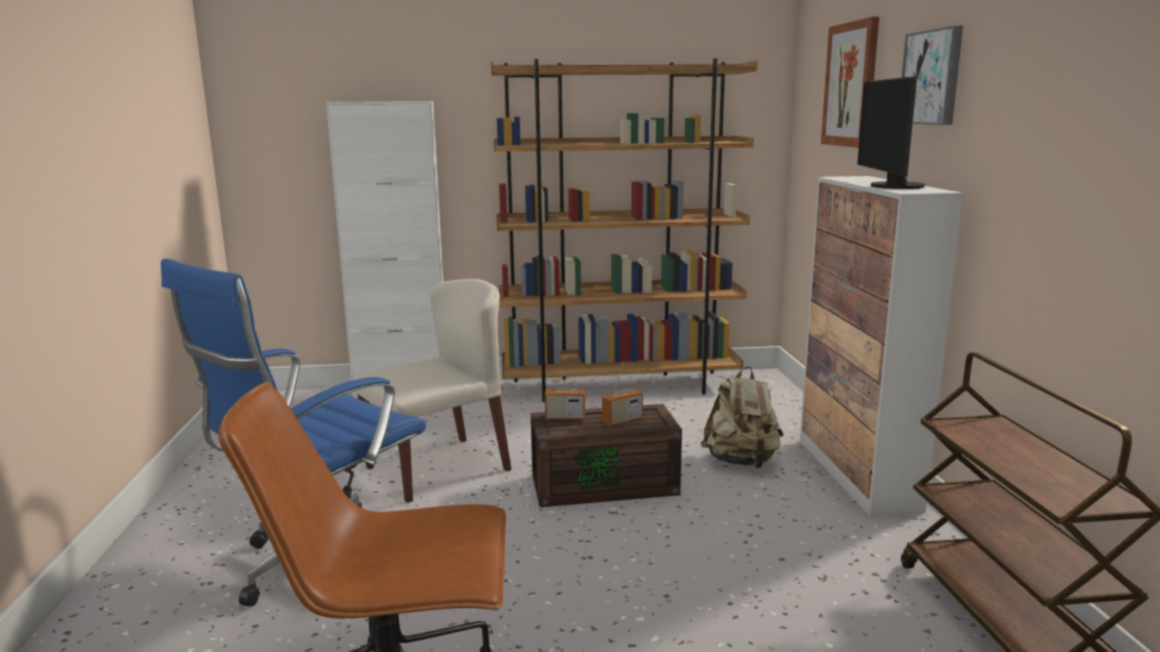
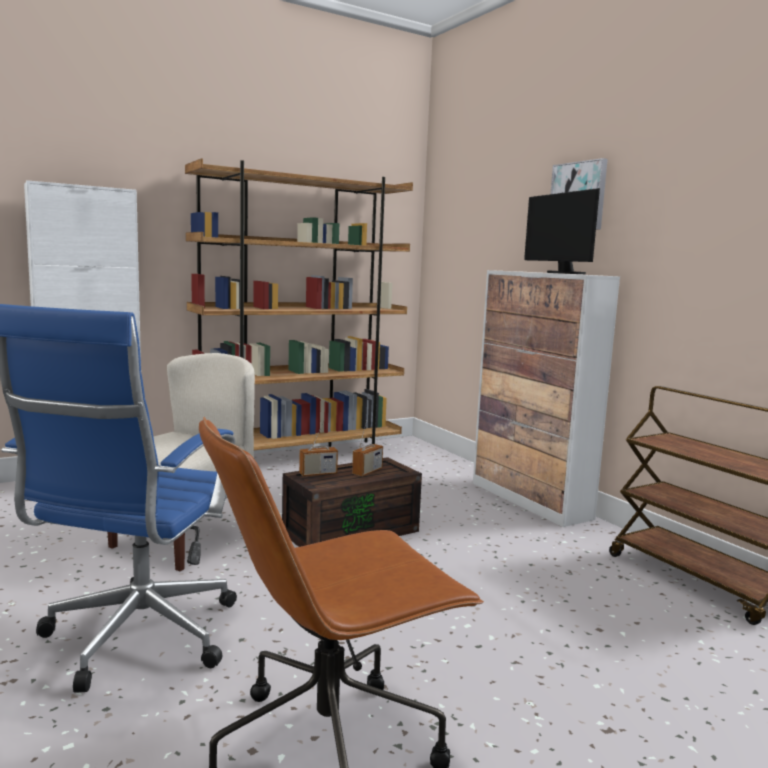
camera: 25 degrees left, 5 degrees down
(741, 462) = (444, 502): beige backpack -> none
(851, 85) = (490, 204): picture -> none

